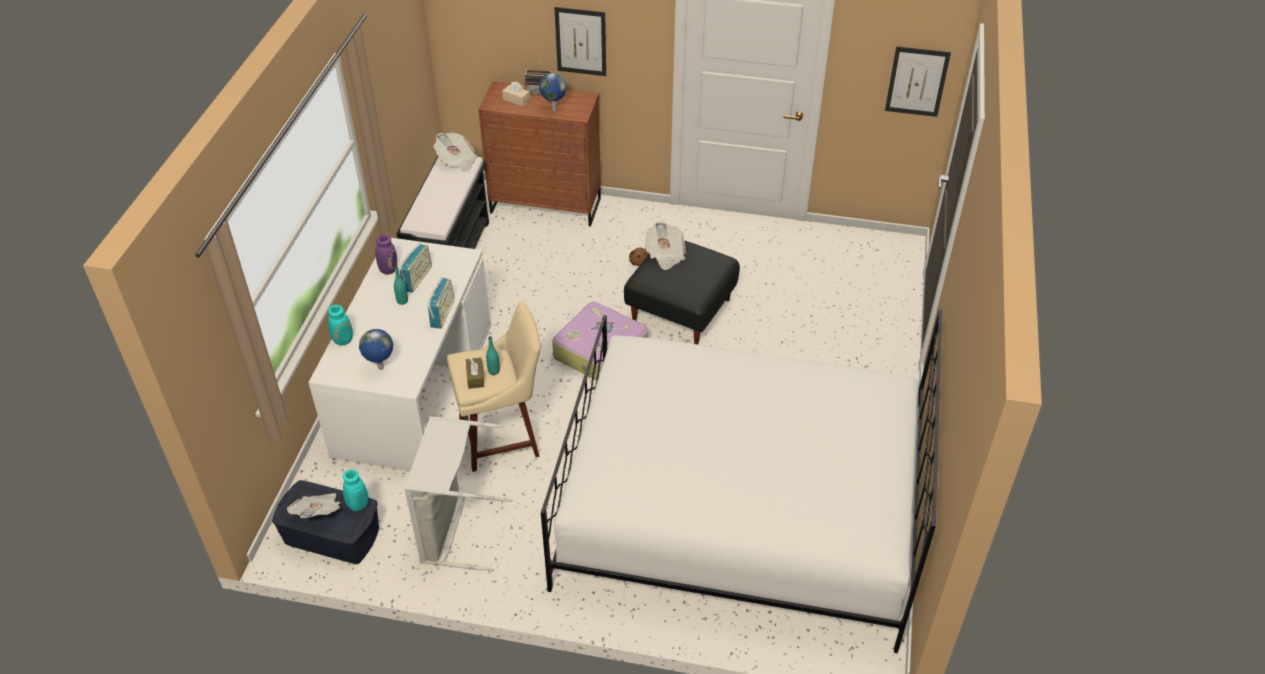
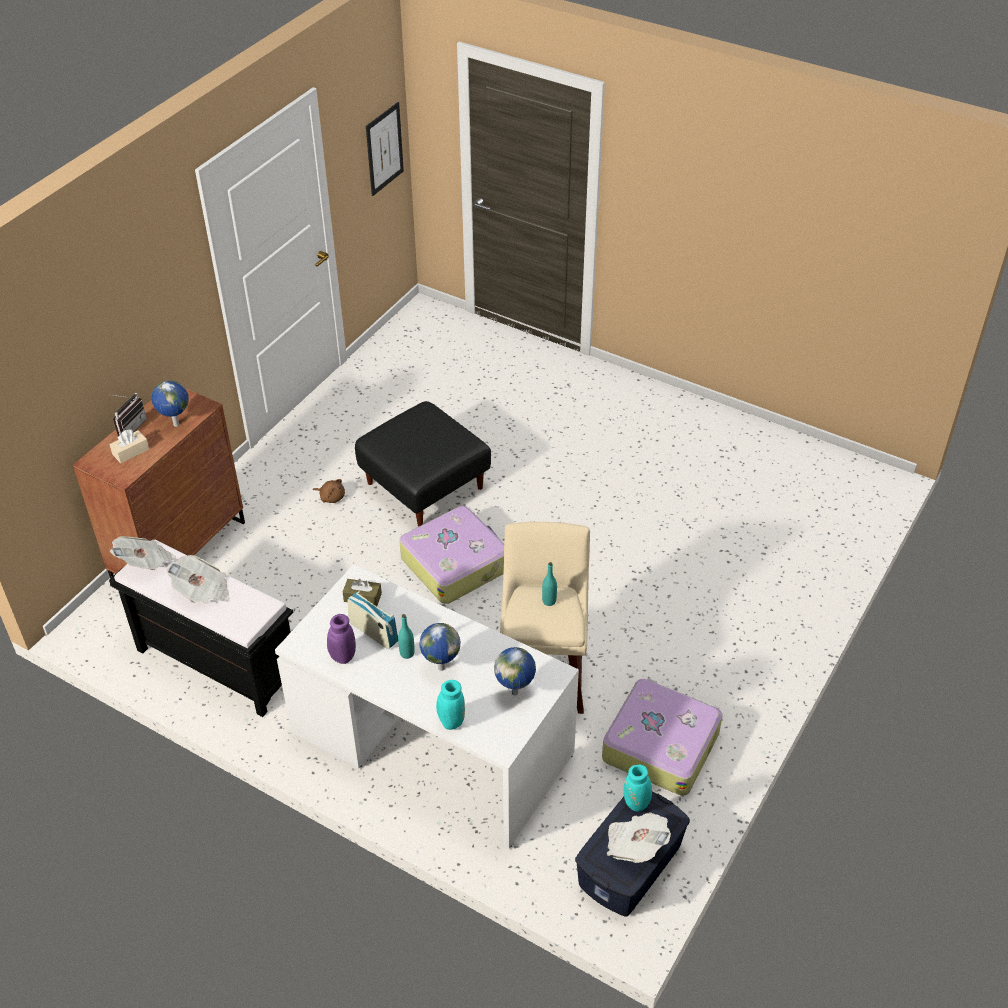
camera: 70 degrees left, 0 degrees up
(394, 322) = (440, 667): none -> globe
(442, 314) = (448, 620): radio -> none
(456, 530) = (660, 744): grey laundry basket -> suitcase
(475, 377) = (552, 618): brown tissue box -> brown tissue box (362, 597)
(581, 41) = (138, 338): picture -> none
(665, 255) = (391, 447): newspaper -> newspaper (202, 591)
(739, 513) = (713, 520): white bed -> none

